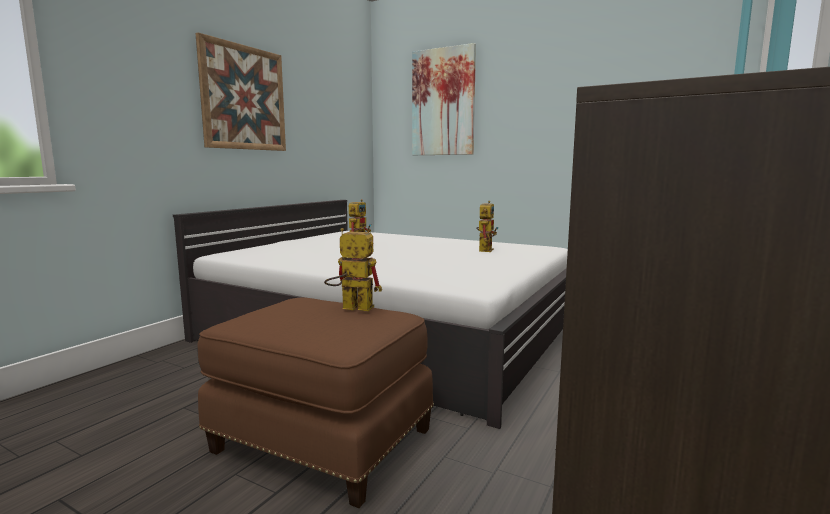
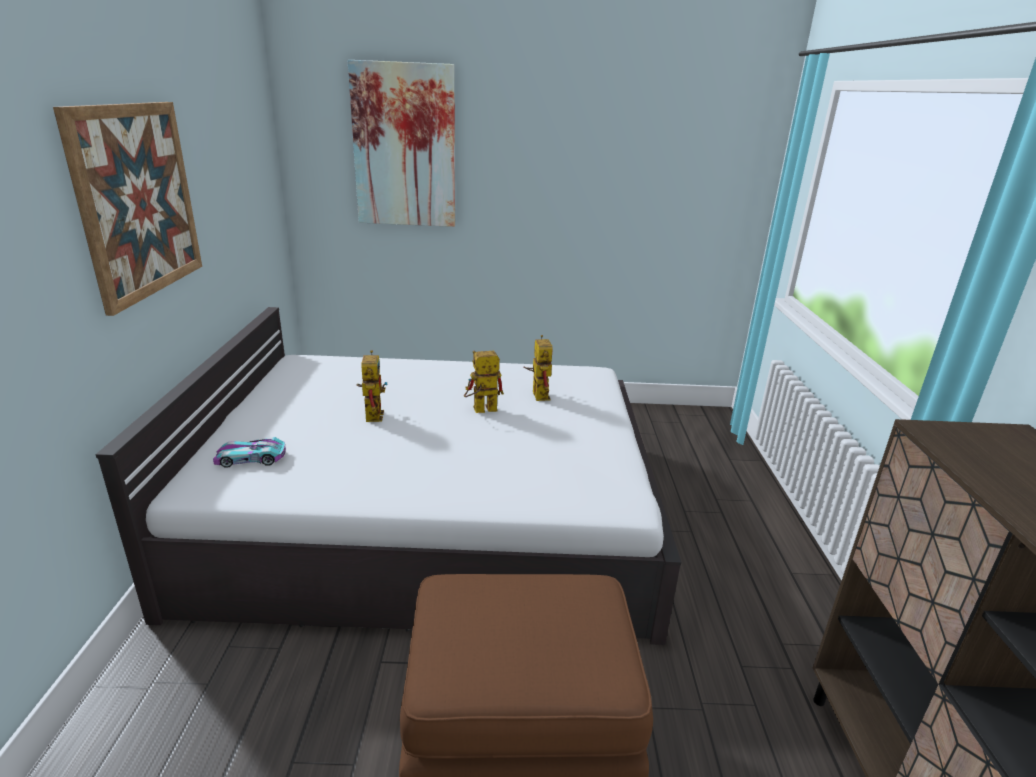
camera: 30 degrees left, 15 degrees up
(266, 250) = (251, 458): none -> toy car
(350, 308) = (545, 597): toy robot -> toy robot (480, 410)

